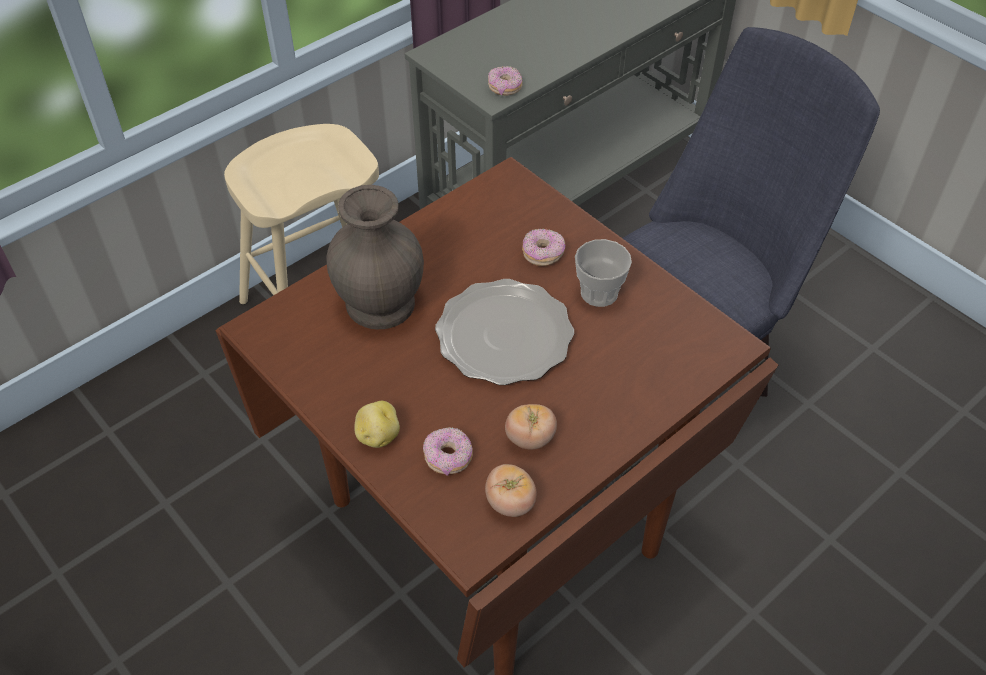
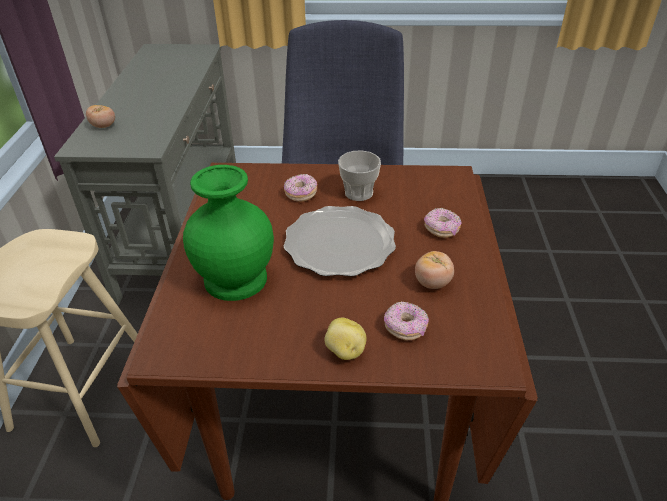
camera: 45 degrees left, 10 degrees down
(379, 301) = (234, 279): grey vase -> green vase
(505, 88) = (151, 141): donut -> donut (441, 230)
(510, 503) = (474, 322): tomato -> tomato (103, 126)

